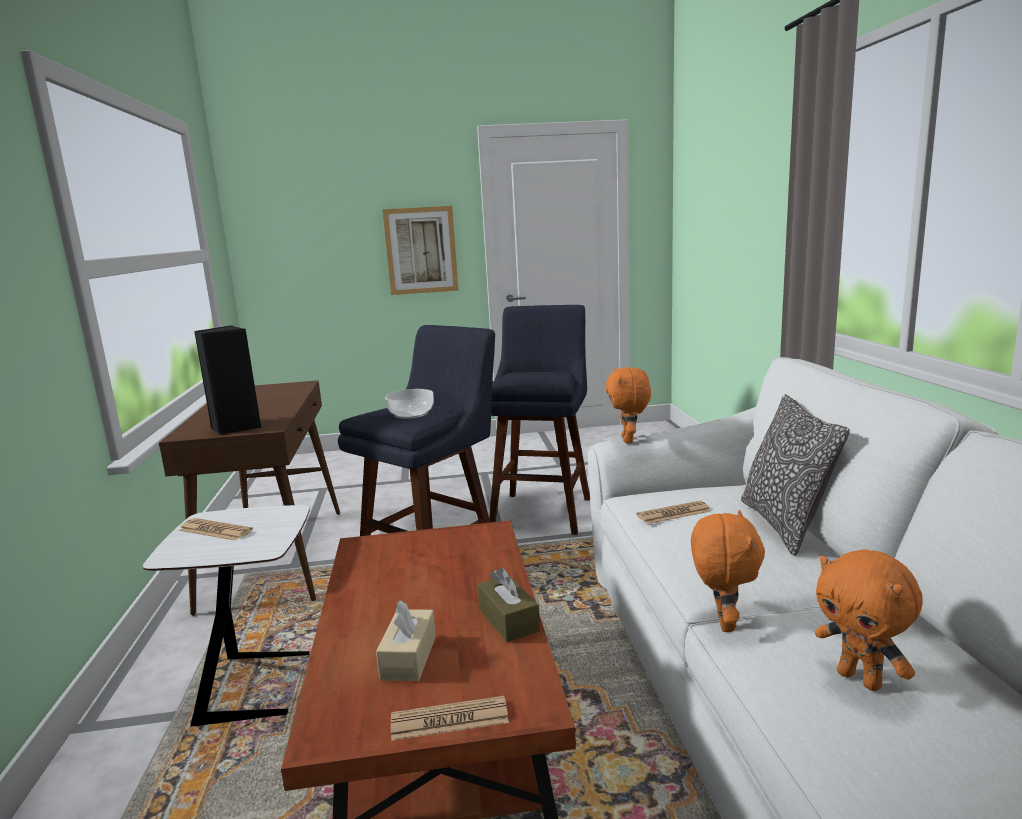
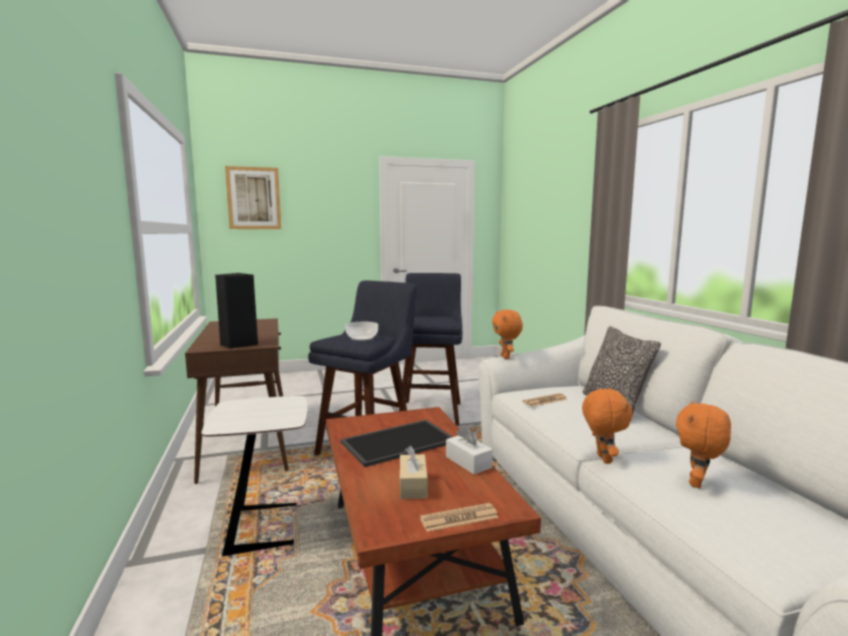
camera: 10 degrees left, 5 degrees down
(215, 530) = (244, 411): newspaper -> none
(421, 250) = (337, 235): picture -> picture (254, 198)
(423, 580) = (398, 441): none -> tray
(508, 620) = (468, 462): brown tissue box -> white tissue box
(861, 679) = (697, 483): orange plush toy -> orange plush toy turned 75 degrees clockwise

